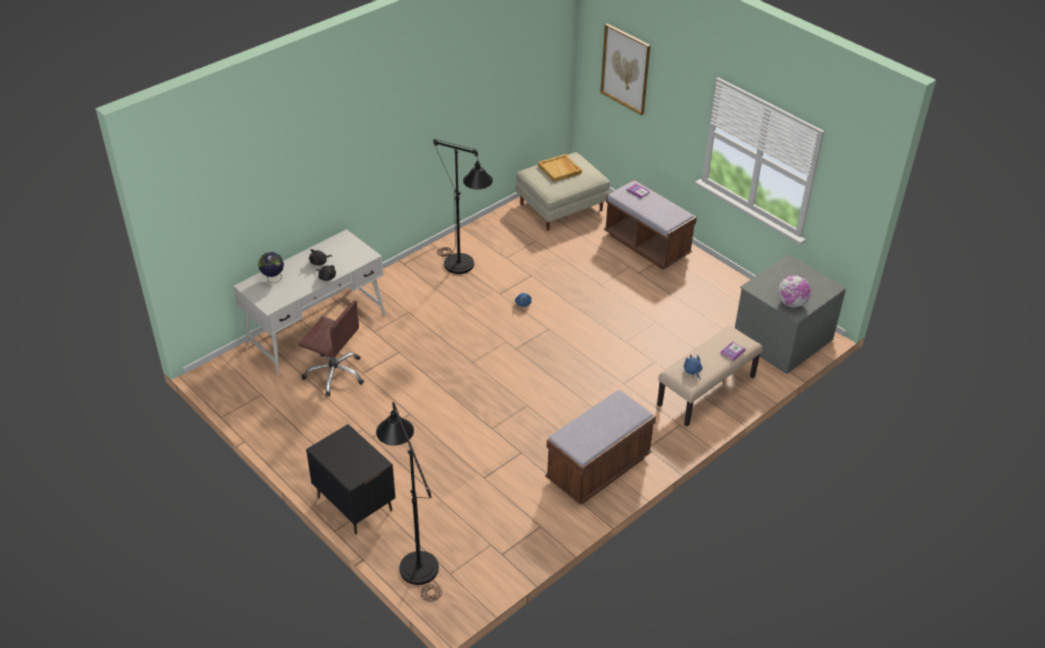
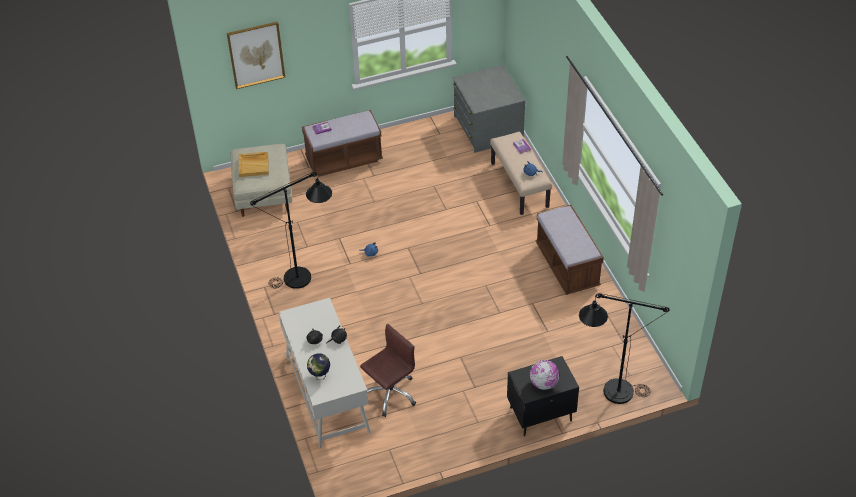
camera: 65 degrees left, 5 degrees up
(791, 303) = (504, 95): globe -> globe (544, 383)

